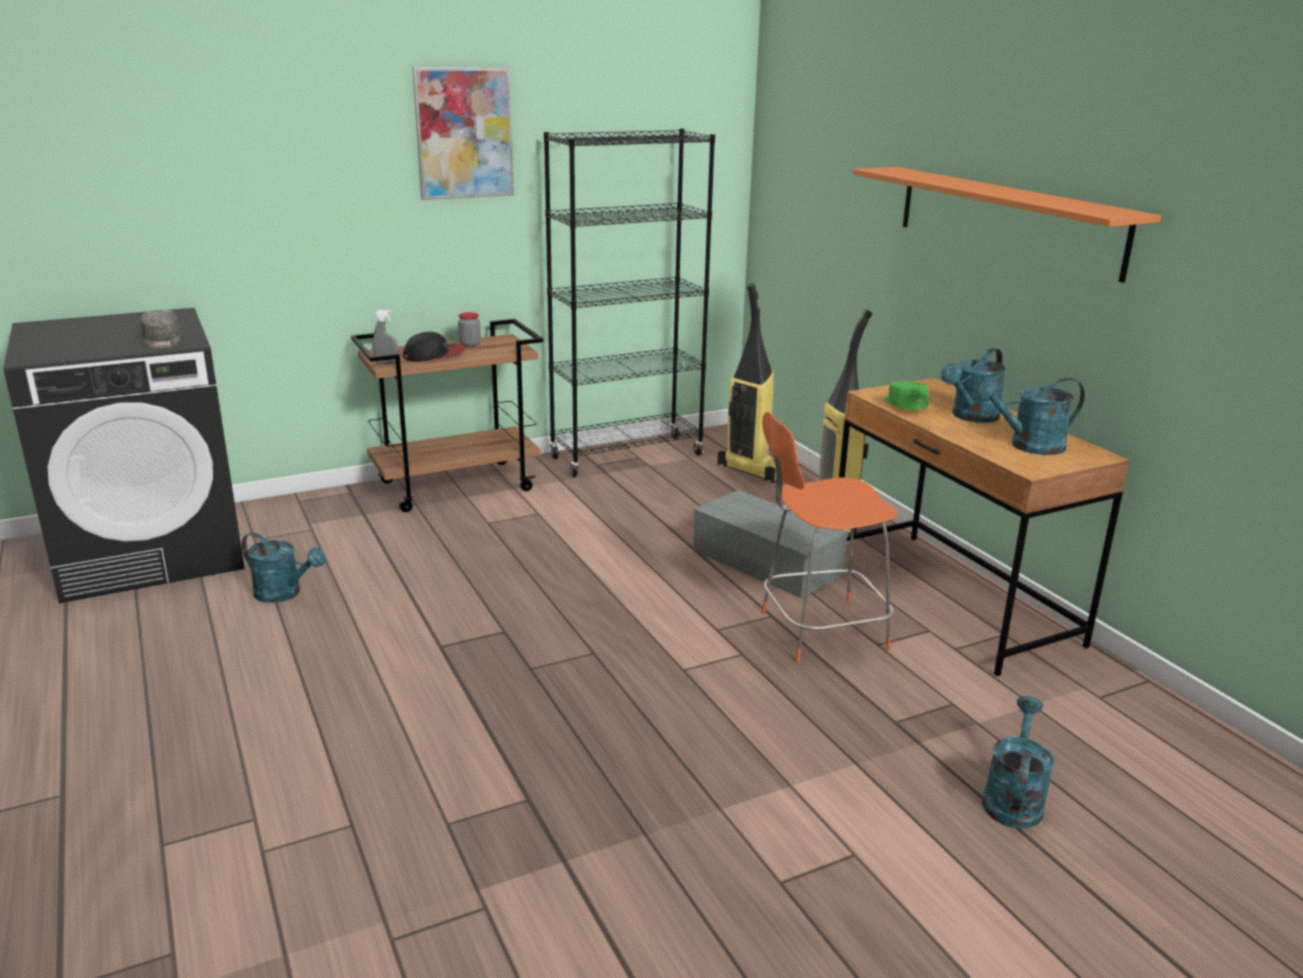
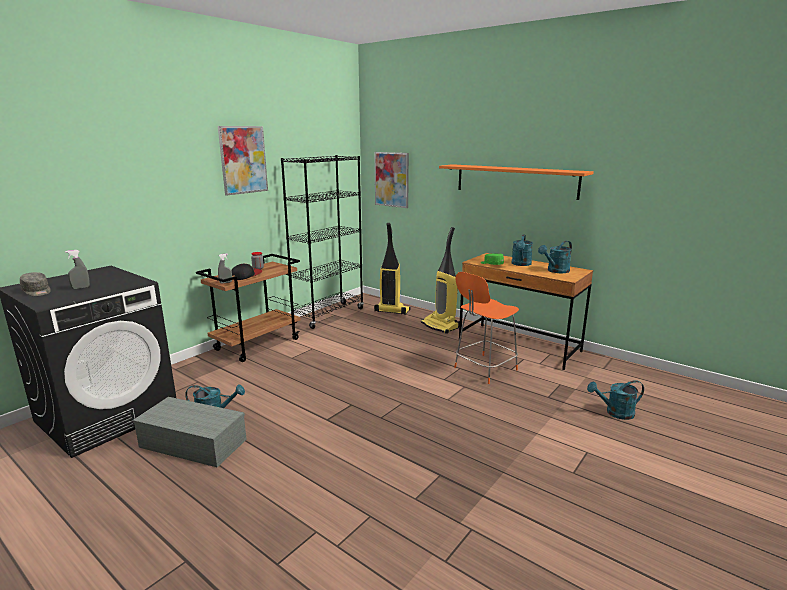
camera: 25 degrees left, 5 degrees down
(102, 340) = (81, 288): none -> grey spray bottle
(162, 341) = (122, 283): grey cap -> grey cap (37, 291)
(769, 562) = (436, 347): grey storage box -> grey storage box (195, 443)
(796, 189) = (391, 179): none -> picture
(1012, 798) = (615, 413): turquoise watering can -> turquoise watering can turned 90 degrees counterclockwise

